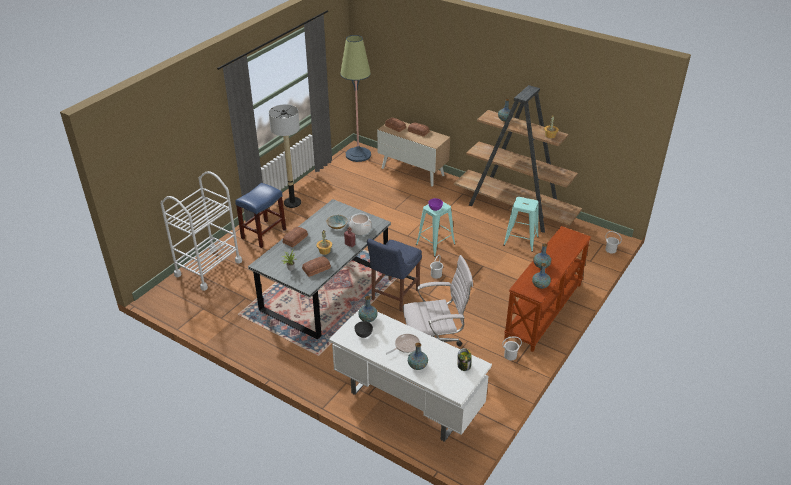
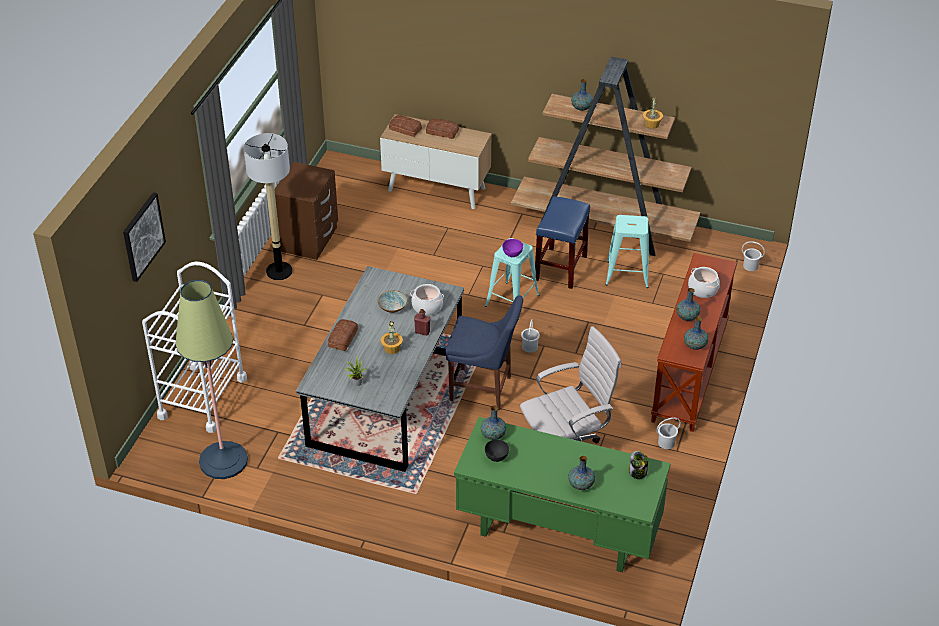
camera: 15 degrees left, 5 degrees up
(168, 144) = (142, 236): none -> picture
(263, 233) = (259, 329): blue stool -> blue stool (560, 267)
(317, 269) = (393, 377): bread -> none
(319, 187) = (309, 239): none -> brown nightstand
(358, 155) = (344, 174): floor lamp -> floor lamp (223, 461)
(393, 296) = (484, 389): blue chair -> blue chair turned 90 degrees counterclockwise
(405, 346) = (556, 461): frying pan -> none
(407, 403) = (557, 533): white desk -> green desk
(559, 250) = (703, 289): none -> cooking pot

